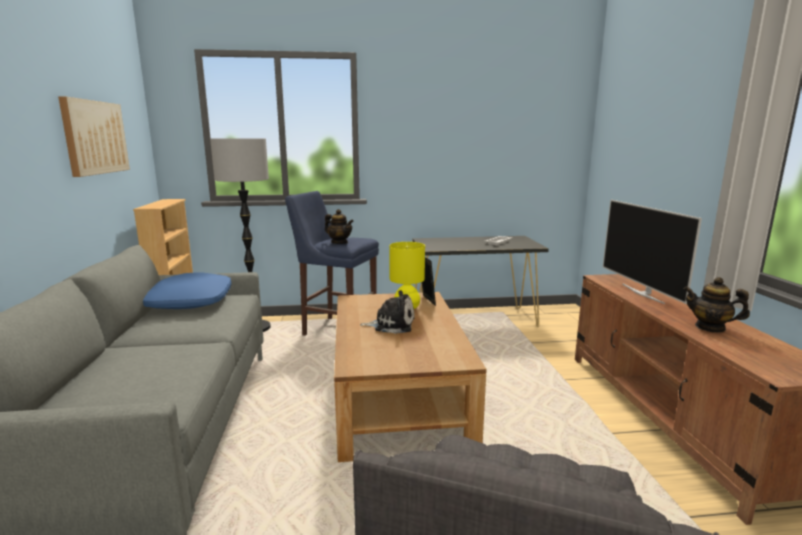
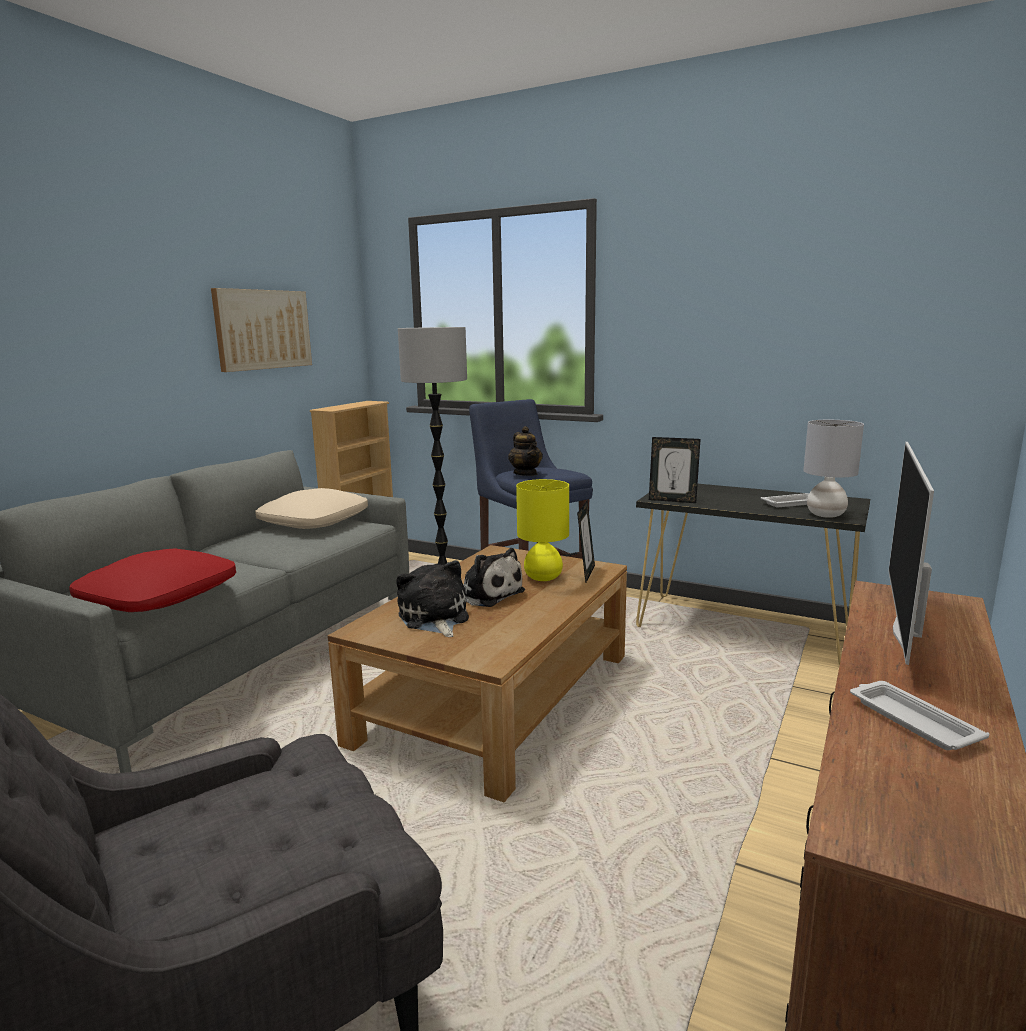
camera: 35 degrees right, 0 degrees up
(161, 386) = (159, 596): none -> red pillow
(190, 302) = (314, 521): blue pillow -> beige pillow
(386, 347) = (434, 618): none -> plush toy
(440, 248) = (672, 500): none -> picture frame
(524, 245) = (826, 515): none -> grey table lamp
(710, 327) = (911, 720): teapot -> white tray

